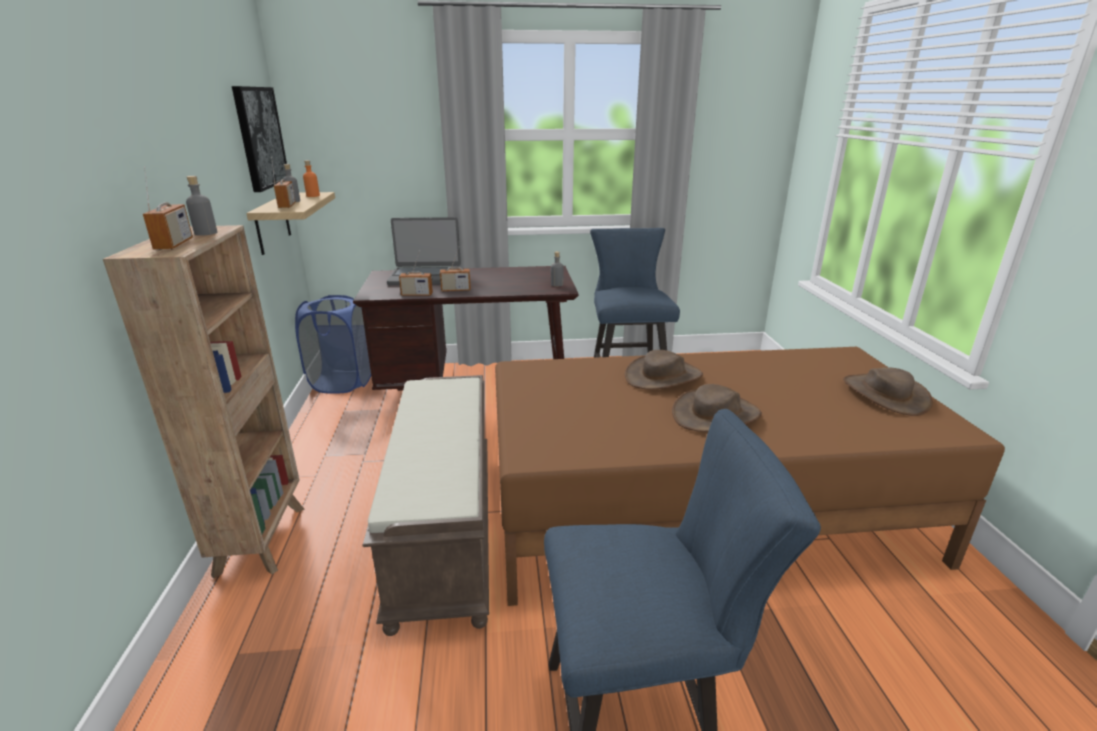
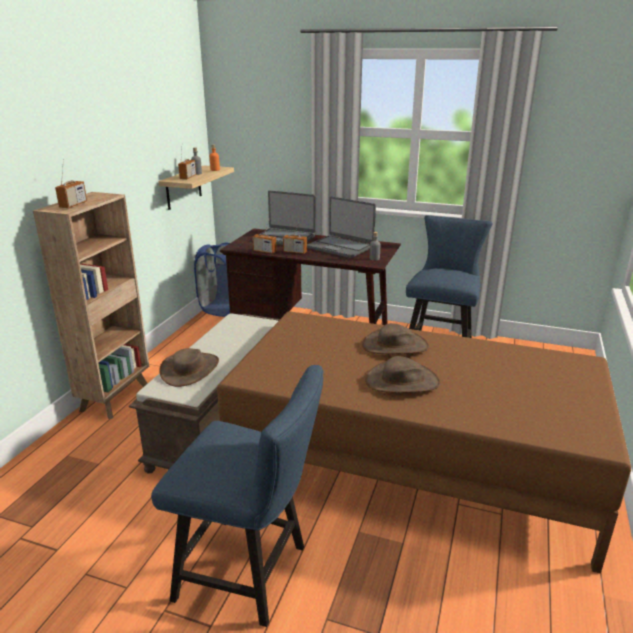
camera: 25 degrees right, 0 degrees up
(206, 233) = (98, 198): grey bottle -> none
(260, 137) = (182, 128): picture -> none
(504, 278) = (340, 247): none -> laptop
(885, 394) = (570, 400): brown hat -> brown hat (190, 369)

